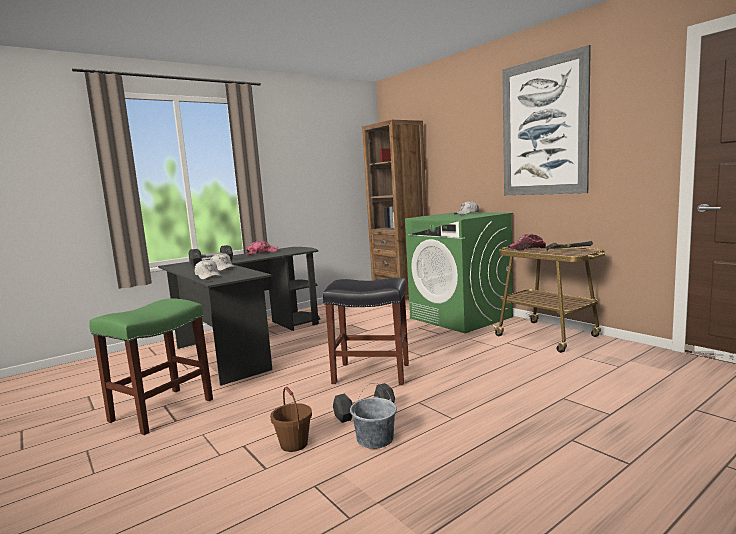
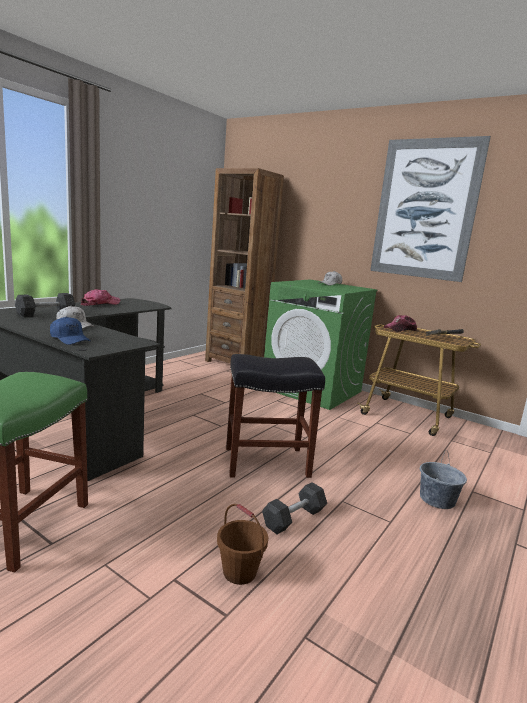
camera: 20 degrees left, 5 degrees up
(208, 276) = (69, 339): white cap -> blue cap
(374, 439) = (329, 557): grey bucket -> grey bucket (437, 500)

